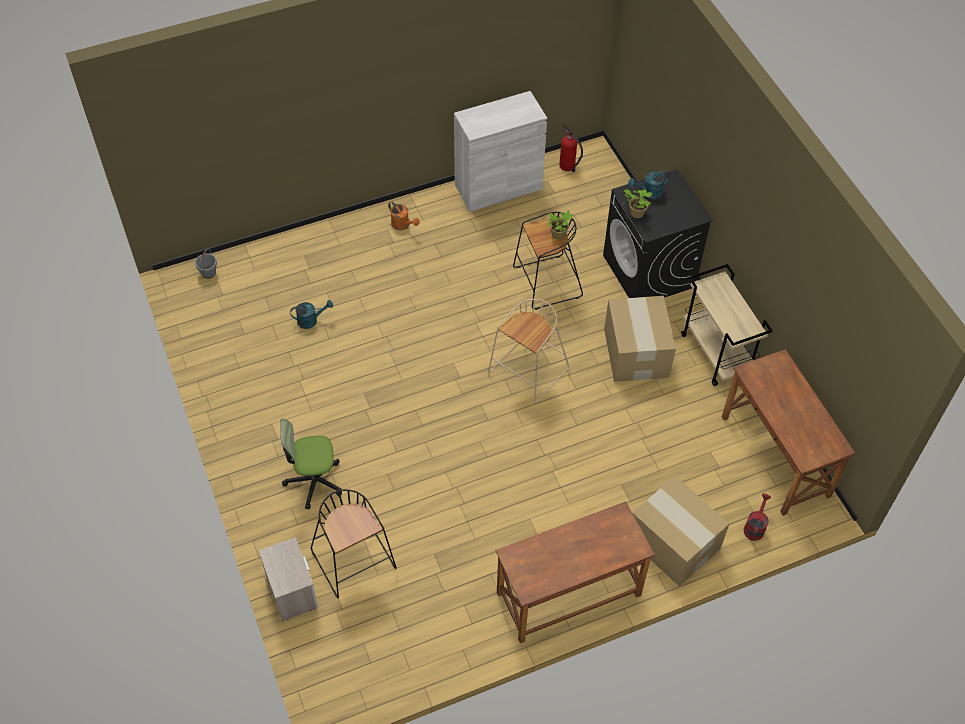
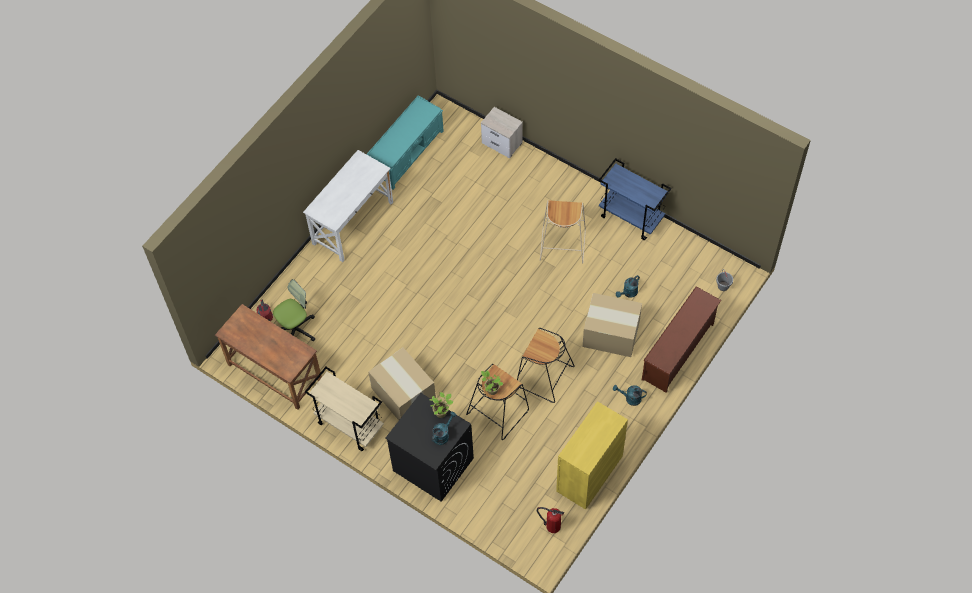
camera: 150 degrees right, 5 degrees up
(228, 398) = (631, 217): none -> blue cart
(314, 481) = (539, 201): office chair -> office chair (296, 329)
(316, 239) = (678, 352): none -> brown shoe rack
(355, 561) = (481, 175): black stool -> black stool (543, 376)
(403, 225) = (630, 398): orange watering can -> turquoise watering can
(427, 657) = (407, 153): none -> turquoise bench
(498, 187) = (589, 473): white cabinet -> yellow cabinet
(528, 372) = (464, 338): beige stool -> beige stool (562, 244)
(568, 594) = (352, 223): brown desk -> white desk
(673, 542) = (310, 283): cardboard box -> cardboard box (611, 334)

